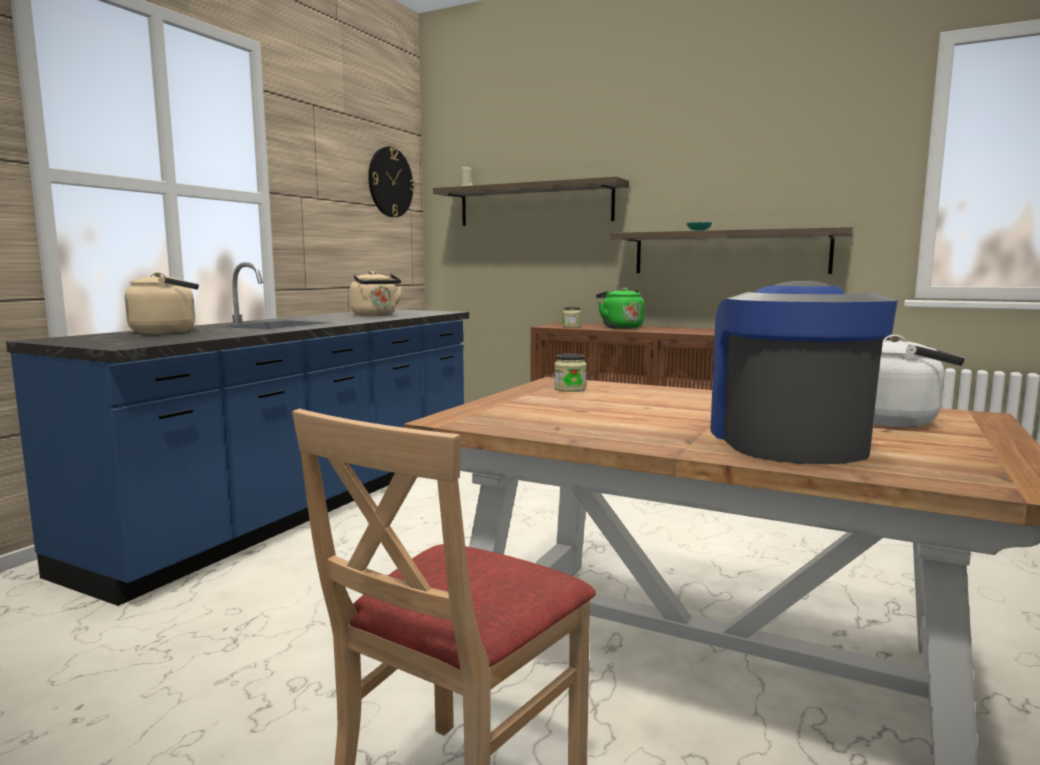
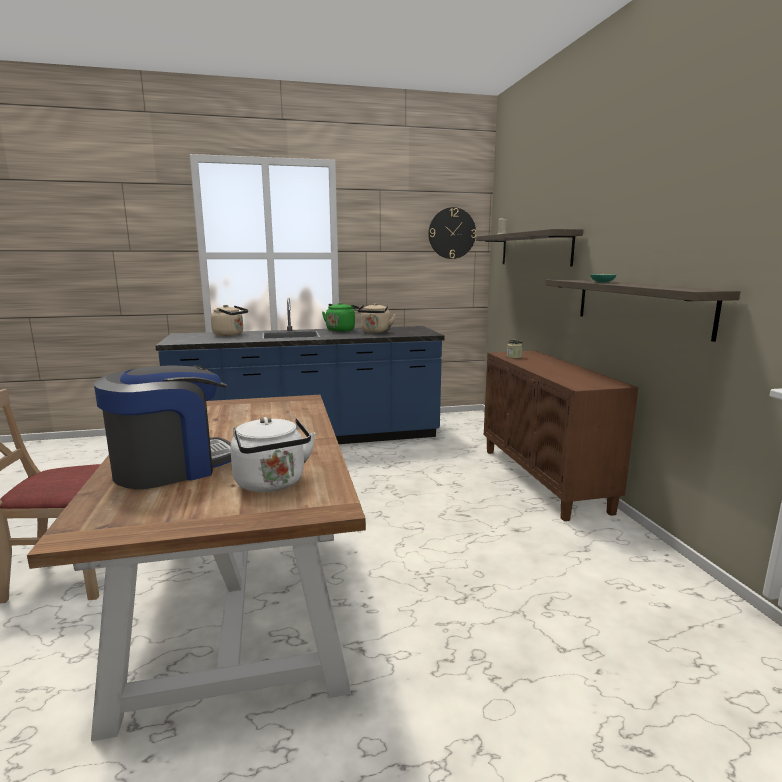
camera: 50 degrees right, 5 degrees up
(570, 389) = (281, 405): jar -> none
(620, 327) = (543, 364): green kettle -> green kettle (341, 330)

